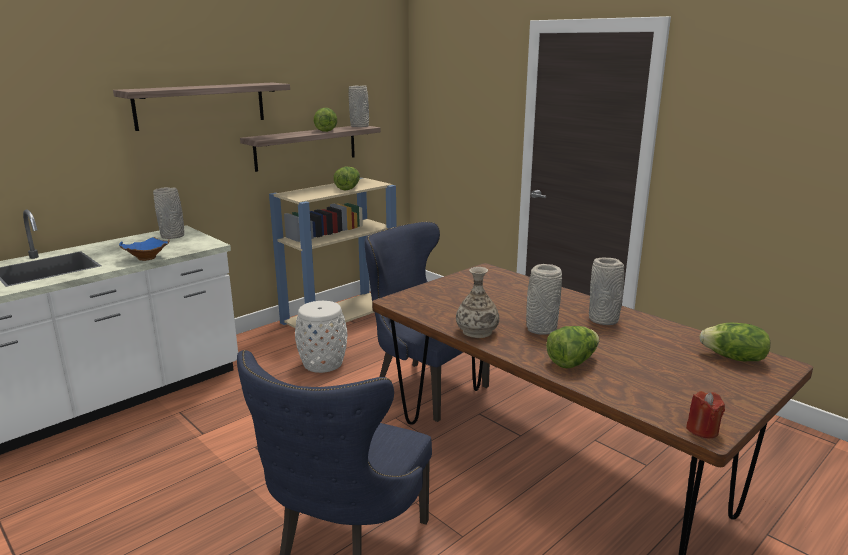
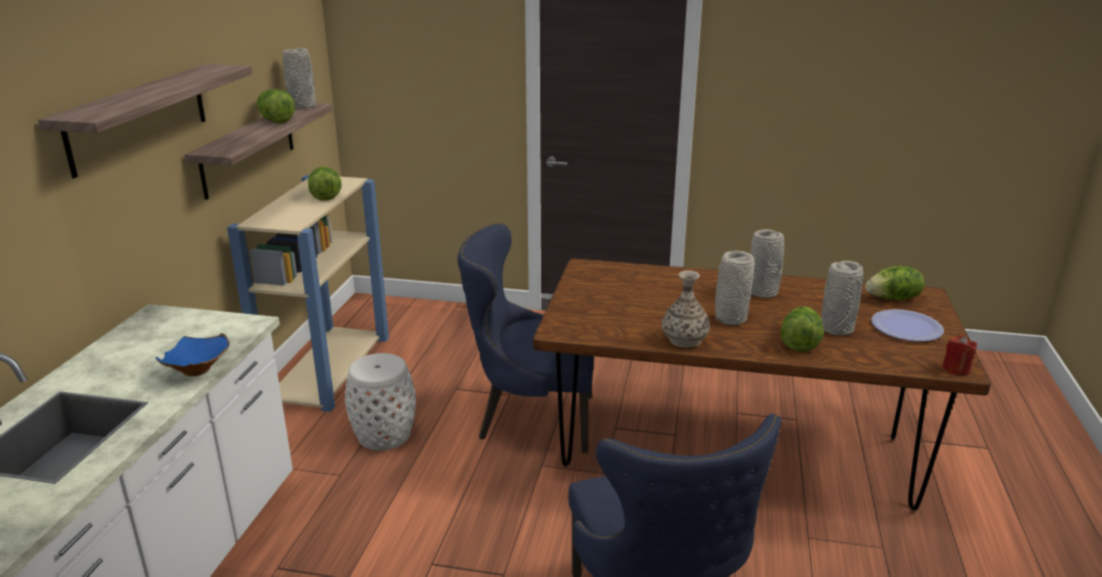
camera: 35 degrees left, 5 degrees up
(173, 236) = (166, 326): grey vase -> grey vase (836, 328)
(706, 382) = (906, 327): none -> plate

